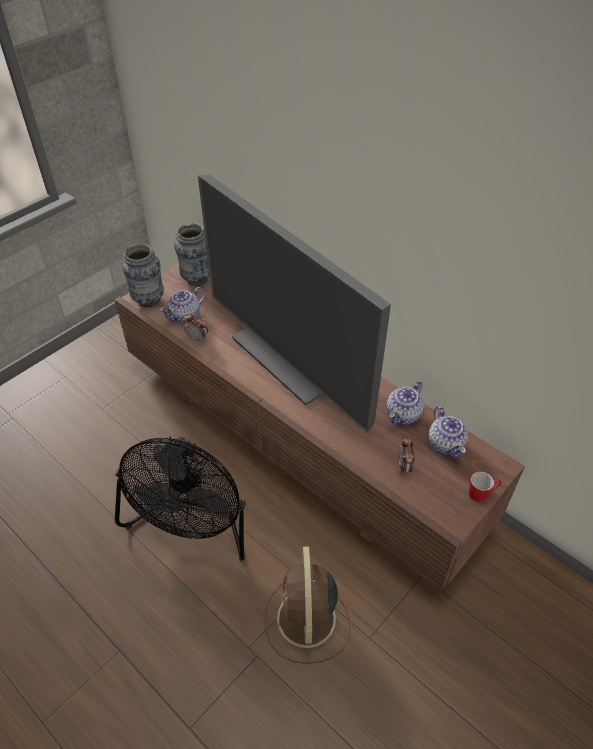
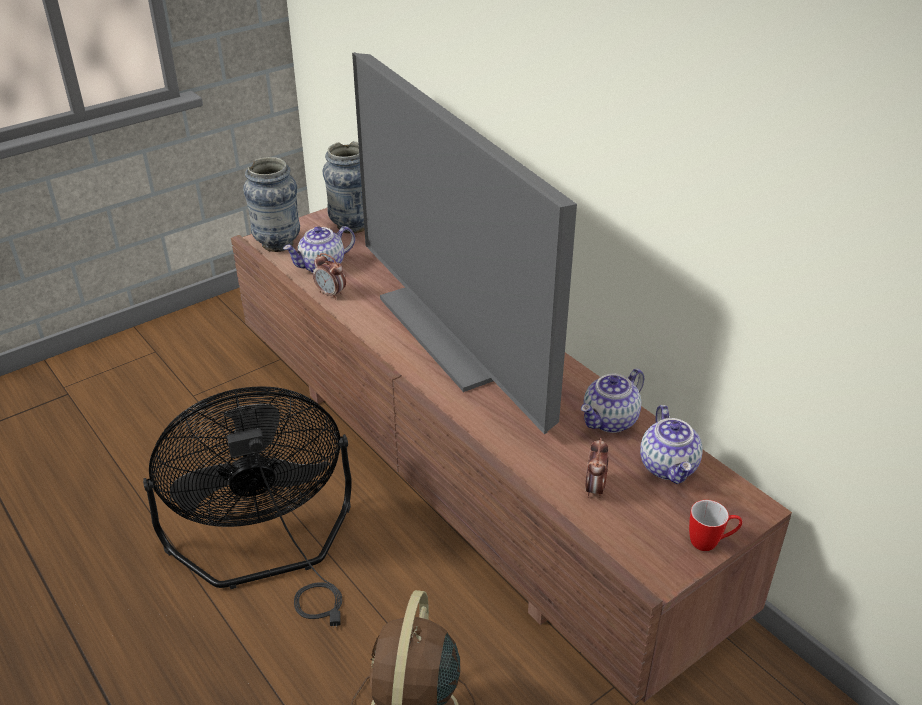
camera: 10 degrees right, 10 degrees down
(189, 519) = (273, 555): black fan -> black fan turned 135 degrees clockwise

